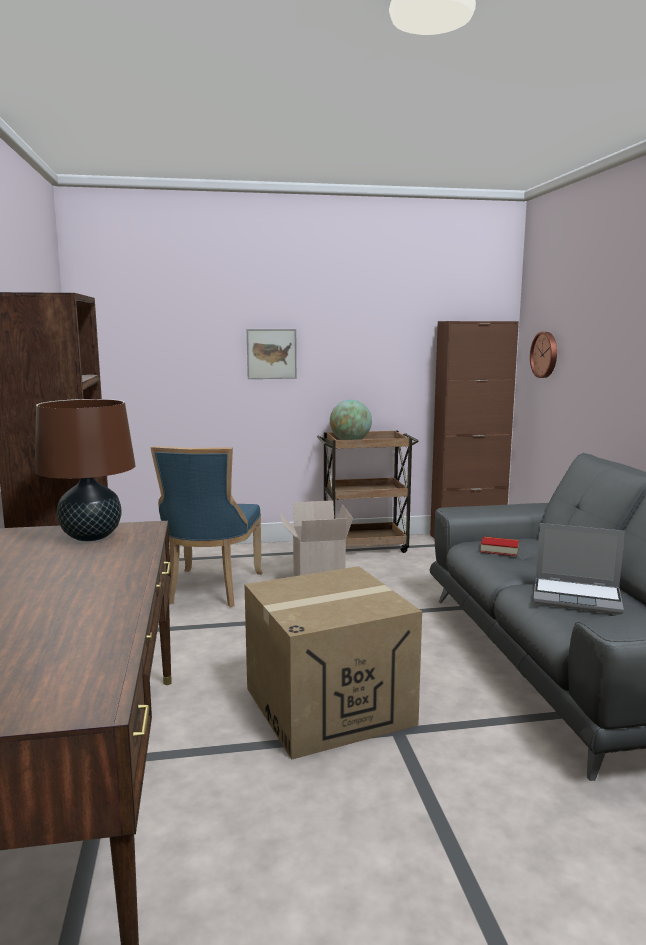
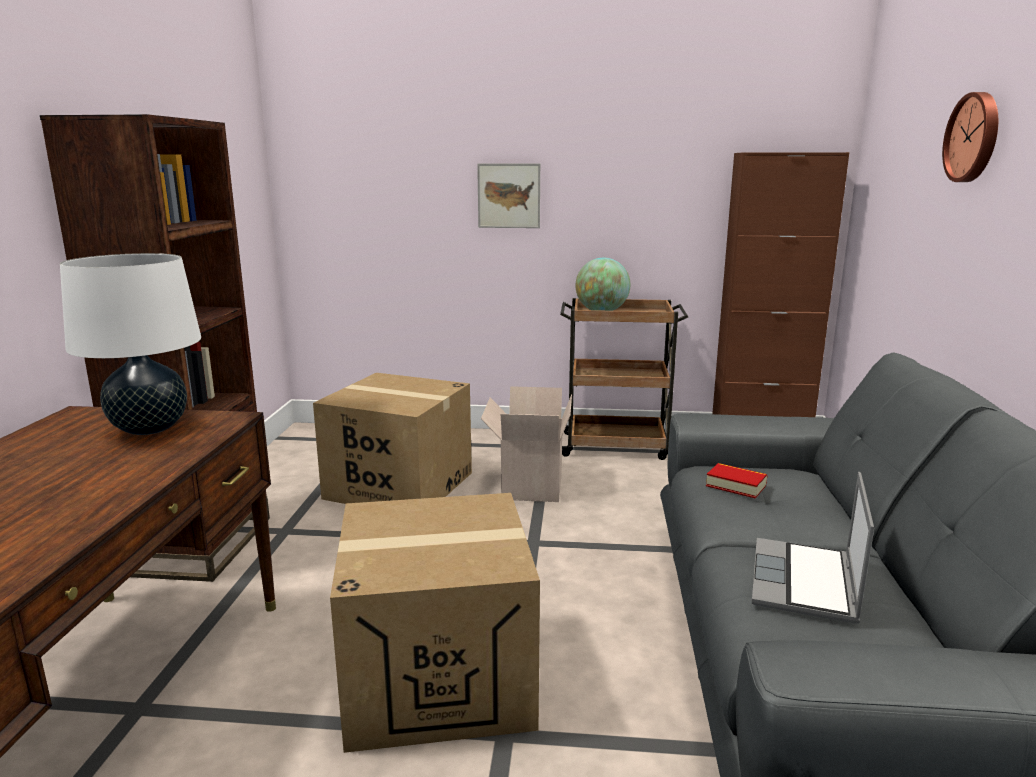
camera: 15 degrees right, 5 degrees up
(91, 537) = (149, 428): brown table lamp -> white table lamp
(211, 589) = (398, 485): blue chair -> cardboard box
(545, 354) = (882, 201): wall clock -> wall clock (974, 137)
(578, 597) = (805, 583): laptop -> laptop turned 75 degrees clockwise

